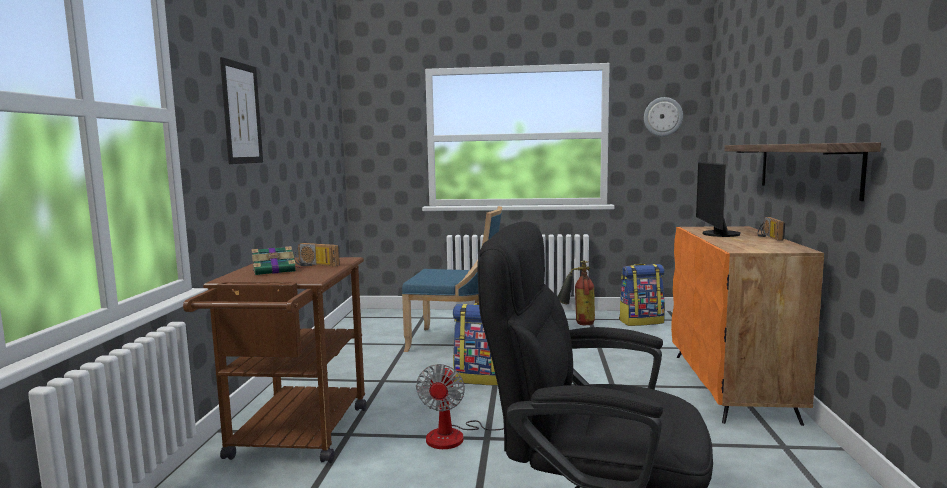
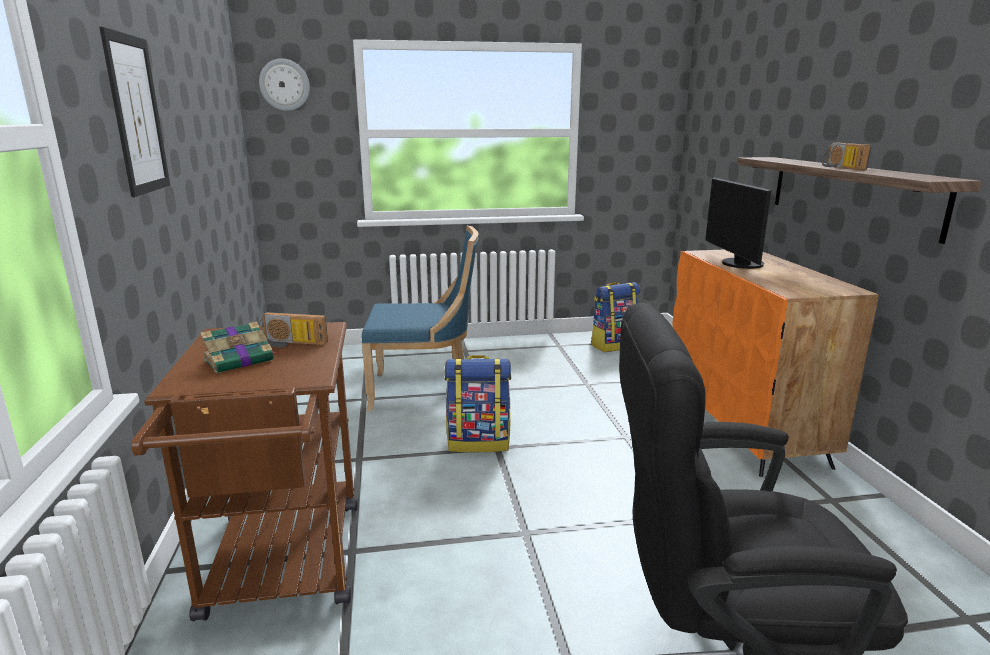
camera: 15 degrees left, 10 degrees up
(458, 436) = (490, 534): fan -> none
(577, 323) = (548, 353): fire extinguisher -> none
(662, 116) = (638, 112): wall clock -> wall clock (284, 85)
(768, 237) = (795, 268): radio -> radio (840, 167)

